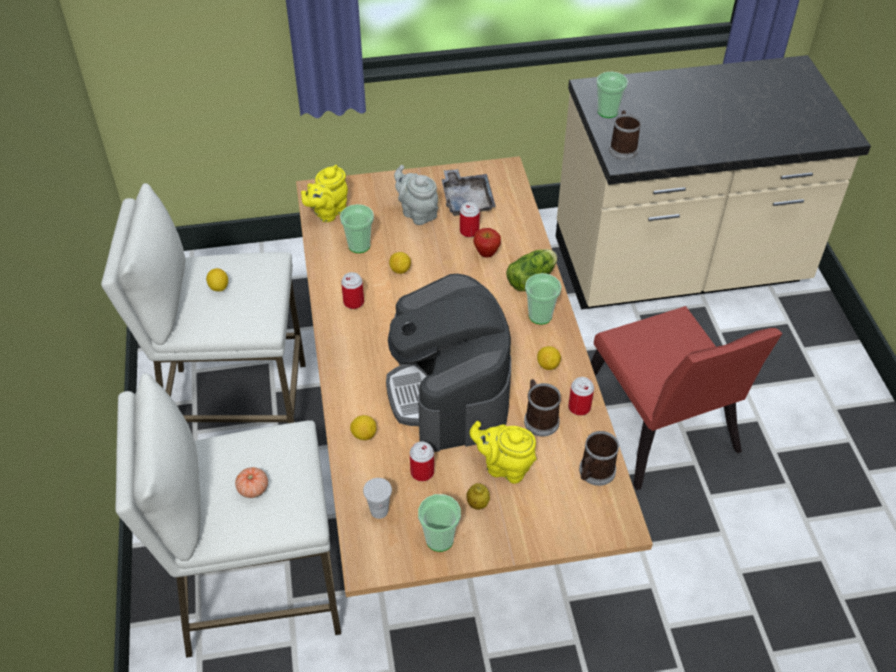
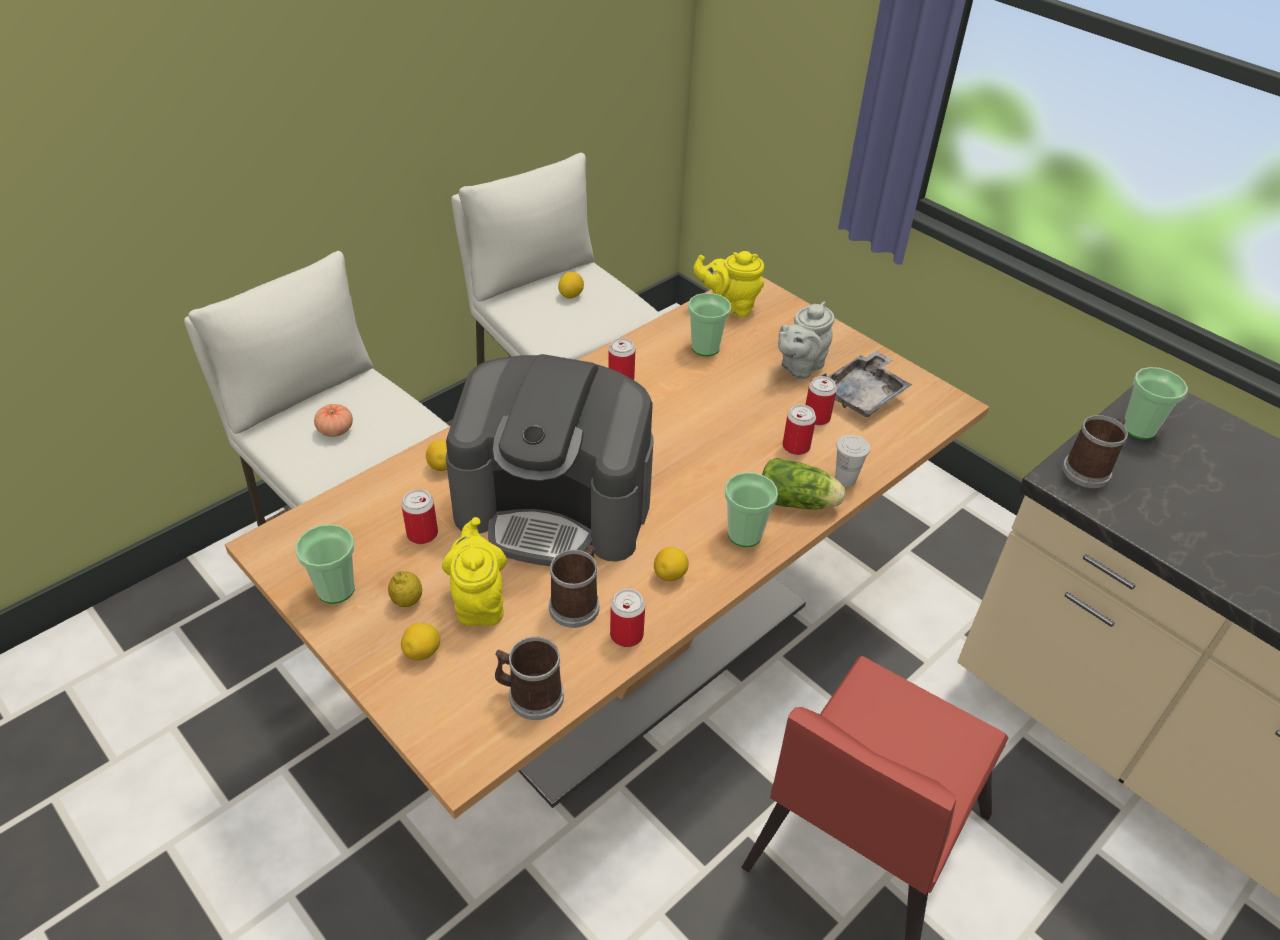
camera: 55 degrees right, 5 degrees down
(379, 511) = (346, 523): white cup -> white cup (845, 479)
(400, 270) = (700, 391): lemon -> lemon (422, 652)
(417, 213) = (799, 367): grey teapot -> grey teapot turned 150 degrees counterclockwise
(449, 392) = (555, 506): coffee machine -> coffee machine turned 120 degrees counterclockwise
(486, 254) = (796, 446): apple -> can

